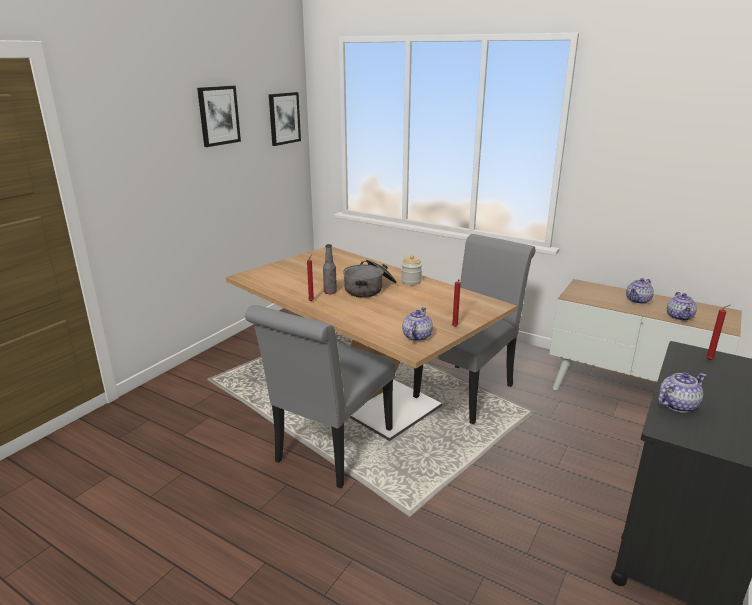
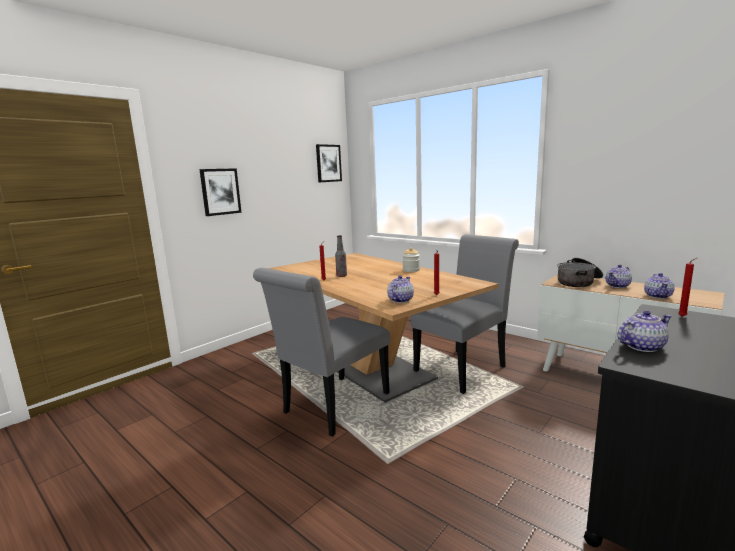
camera: 10 degrees right, 10 degrees down
(218, 115) = (274, 155): picture -> picture (220, 191)
(370, 288) = (375, 274): cooking pot -> cooking pot (579, 282)

